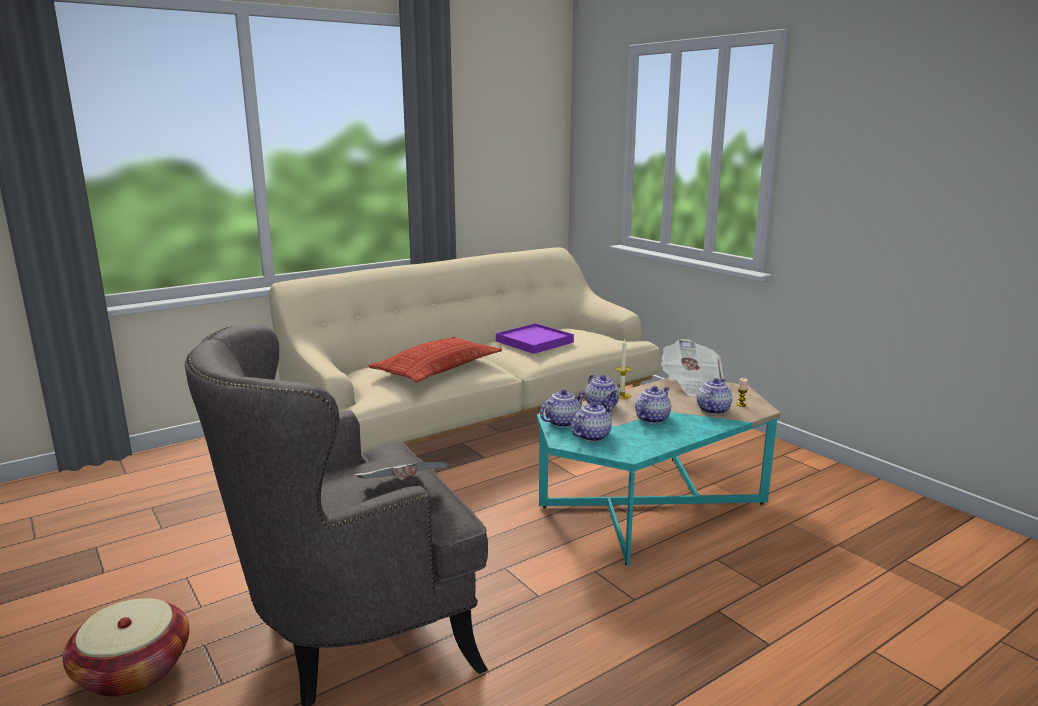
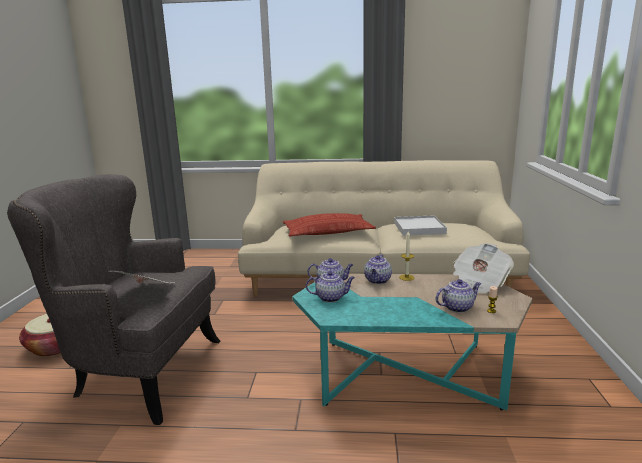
camera: 40 degrees right, 0 degrees up
(534, 342) = (419, 228): purple tray -> white tray
(652, 418) = (396, 299): teapot -> none

